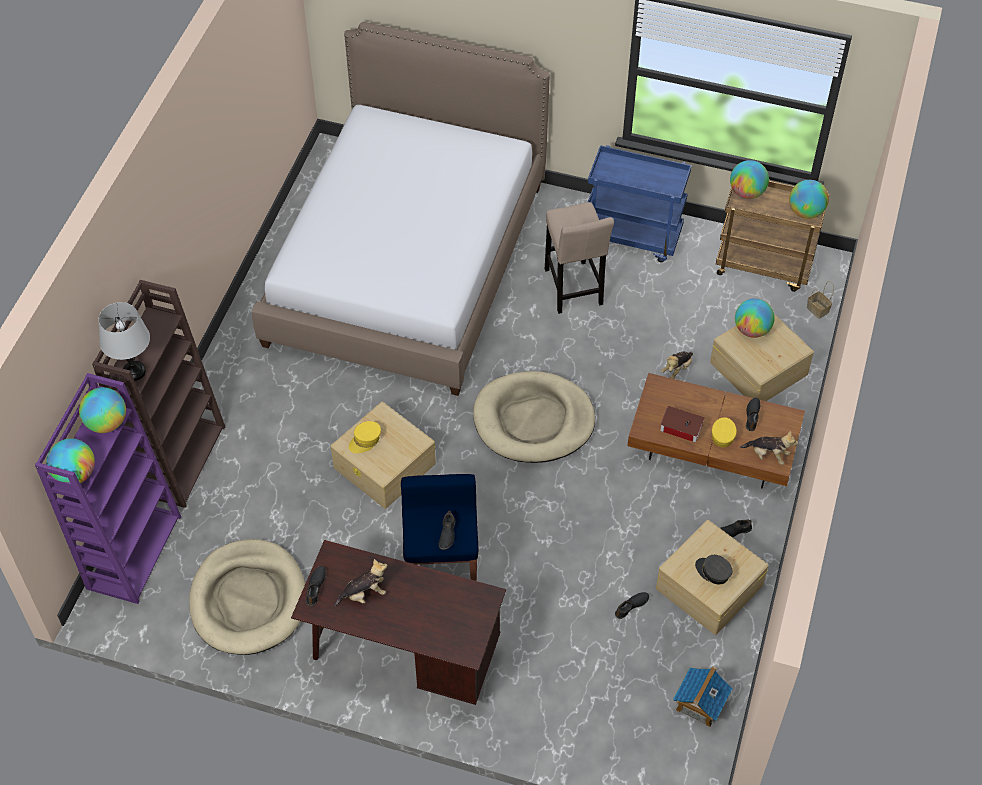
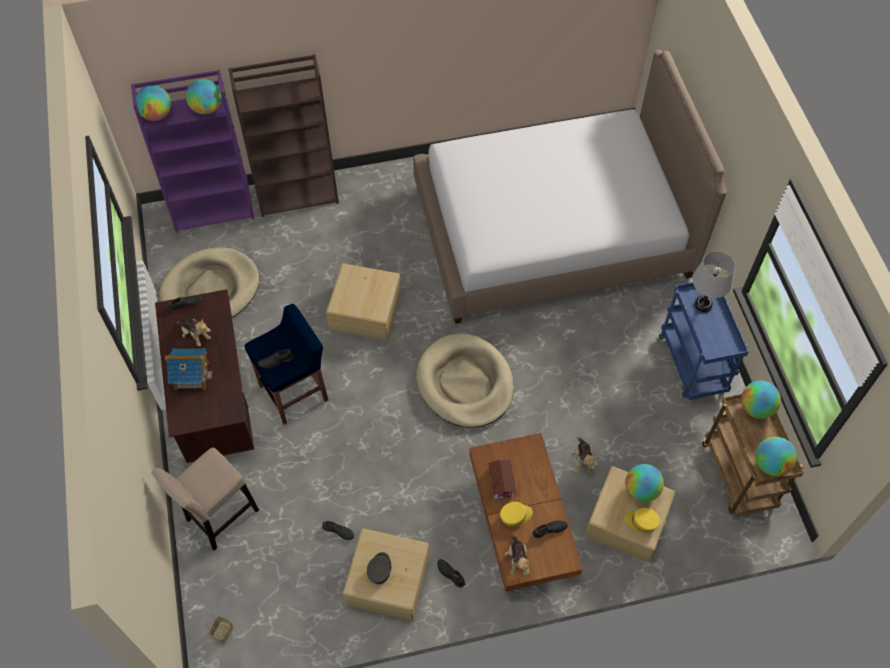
camera: 60 degrees right, 5 degrees up
(134, 372) = (257, 100): grey table lamp -> grey table lamp (703, 304)
(365, 440) = (358, 281): yellow cap -> yellow cap (641, 522)
(573, 290) = (608, 349): beige stool -> beige stool (219, 518)
(677, 369) = (582, 459): plush toy -> plush toy turned 105 degrees counterclockwise
(700, 704) = (278, 622): toy house -> toy house (191, 375)
(818, 310) = (724, 540): basket -> basket (222, 633)

